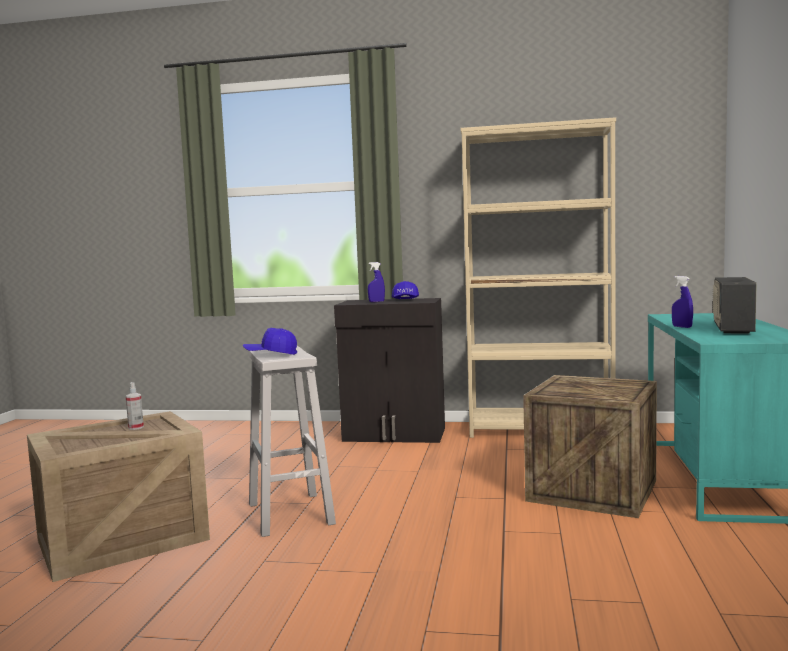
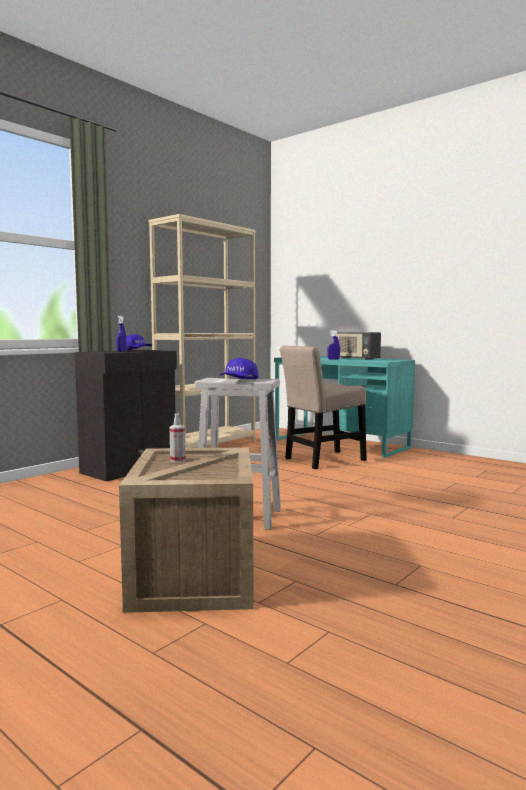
camera: 60 degrees left, 0 degrees up
(592, 491) = (322, 460): crate -> beige chair

